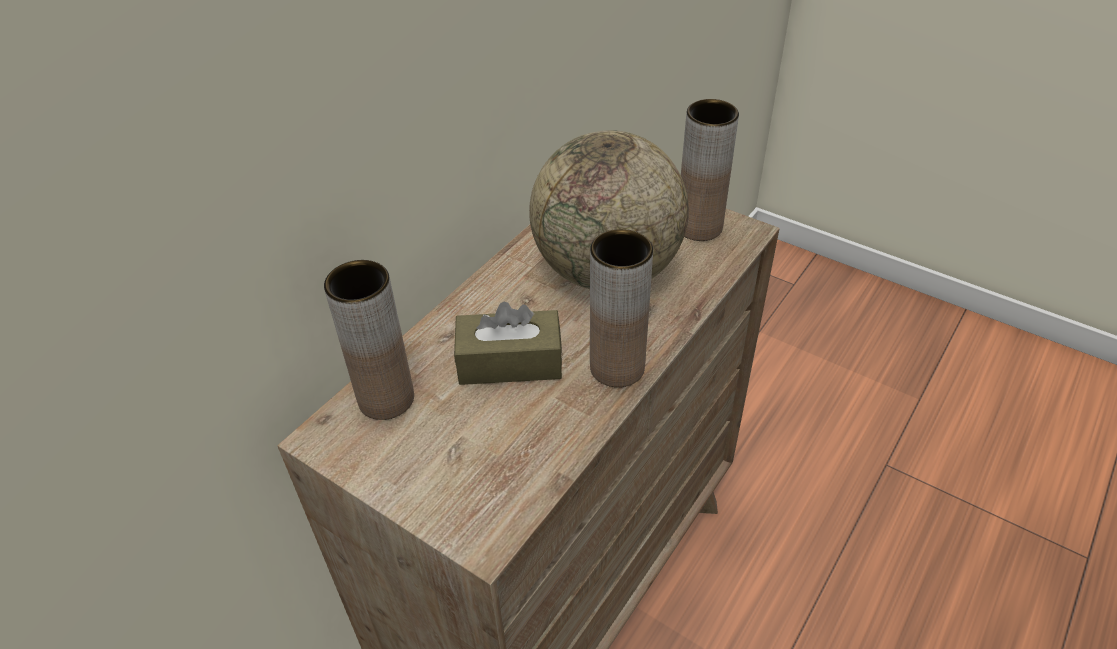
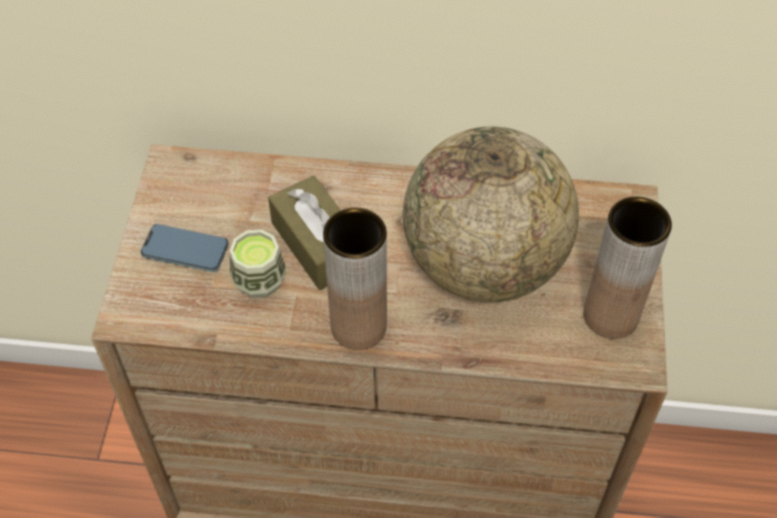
camera: 60 degrees right, 10 degrees up
(386, 398) = (230, 183): brown vase -> none
(440, 462) = (185, 251): none -> phone
(519, 417) = (259, 281): none -> cup

